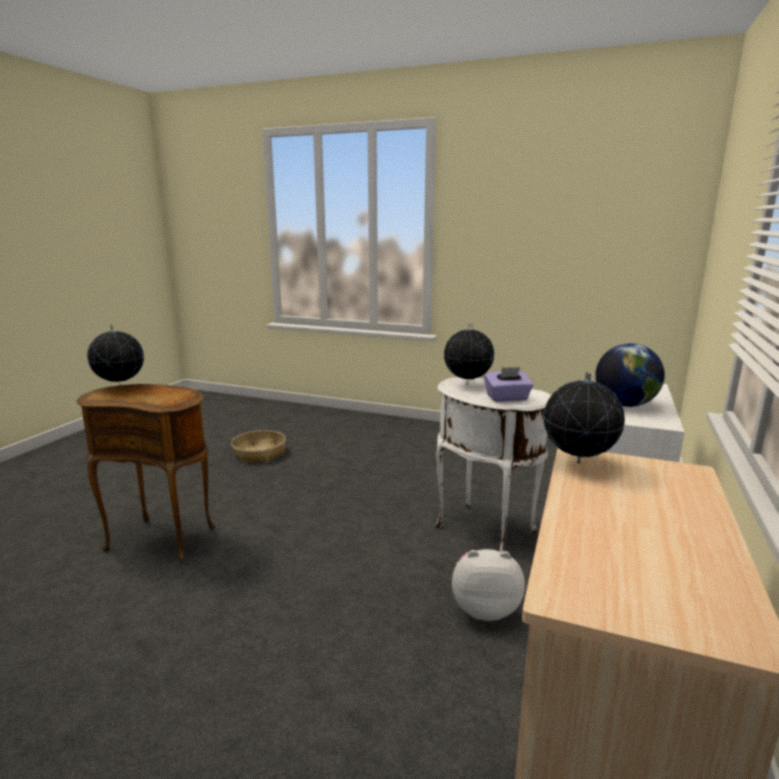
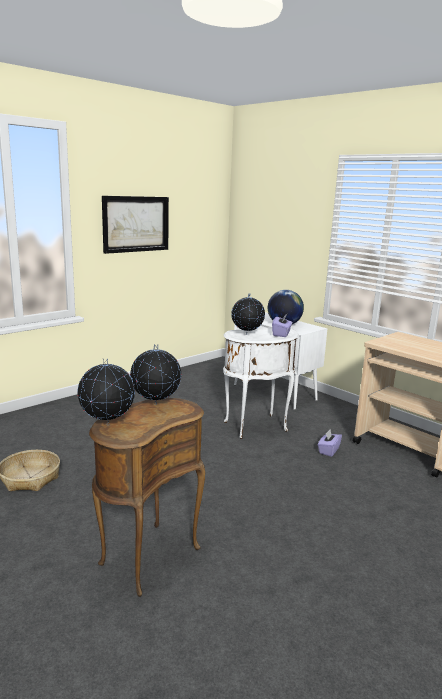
camera: 65 degrees left, 0 degrees up
(484, 608) = (328, 450): plush toy -> purple tissue box
(520, 234) = (136, 224): none -> picture
(577, 463) = (387, 344): globe -> globe (156, 404)

